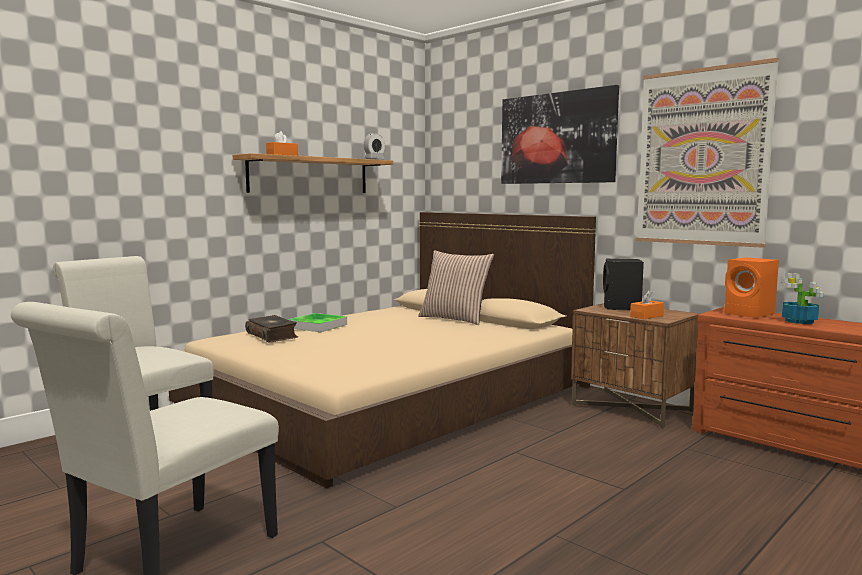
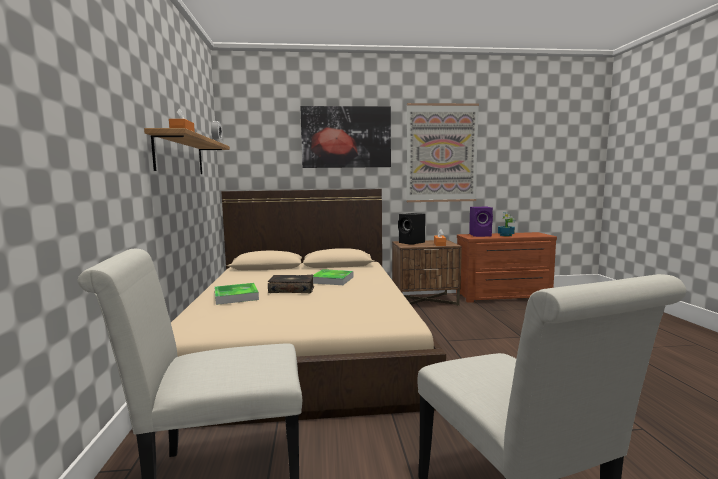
camera: 50 degrees left, 0 degrees up
(272, 335) = (234, 313): book -> book (292, 290)
(438, 333) = (332, 280): none -> tray
(455, 319) = (302, 270): pillow -> none
(750, 314) = (481, 235): orange speaker -> purple speaker

